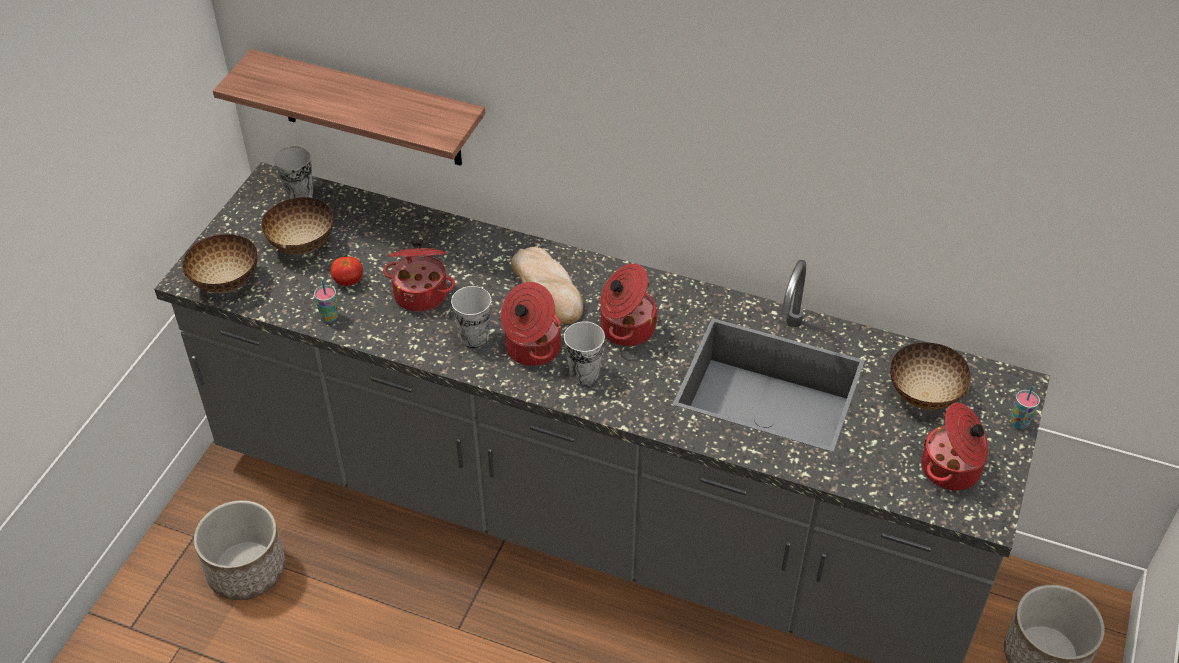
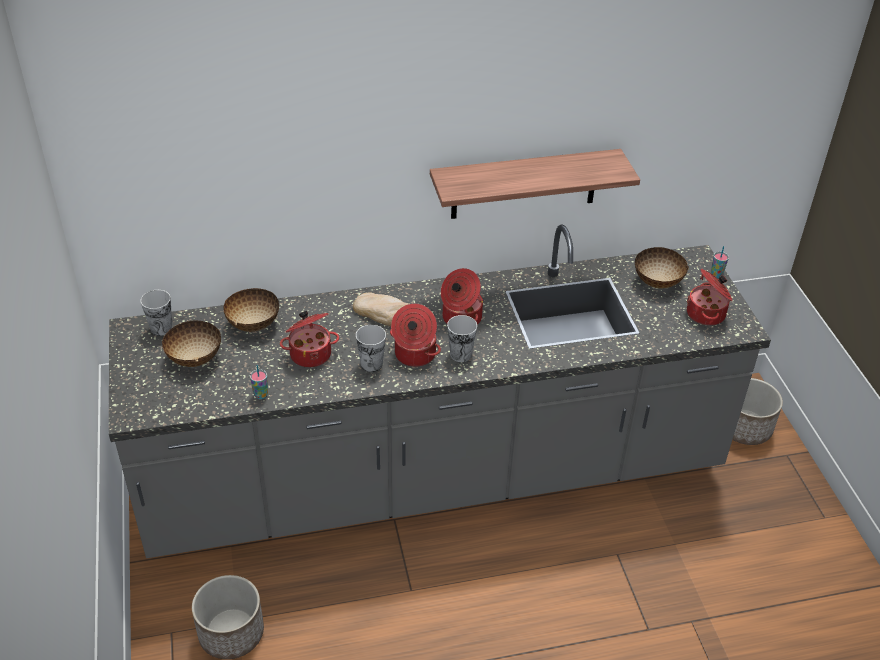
camera: 35 degrees left, 5 degrees down
(226, 281) = (161, 405): bowl -> bowl (253, 324)
(348, 281) = (252, 367): tomato -> none
(370, 109) = (206, 239): shelf -> shelf (524, 184)

